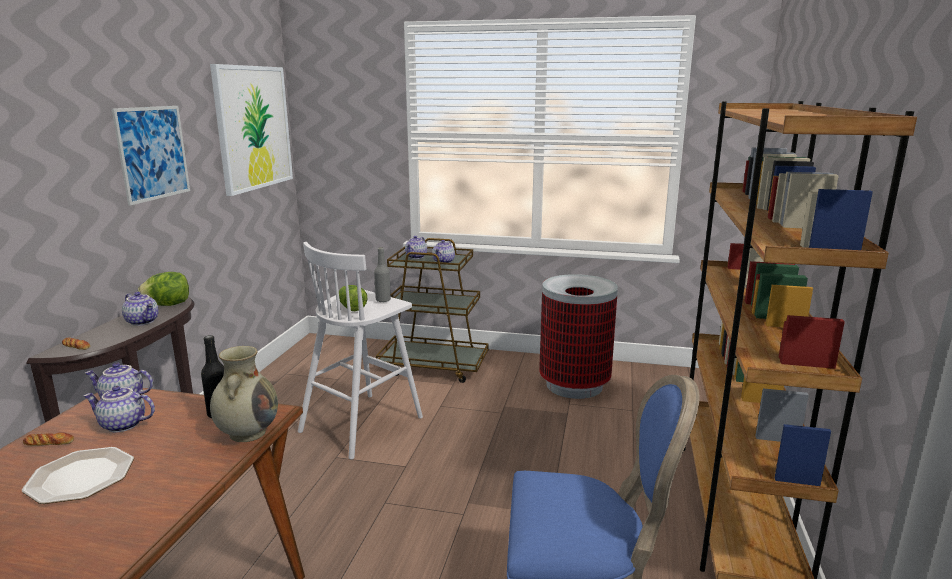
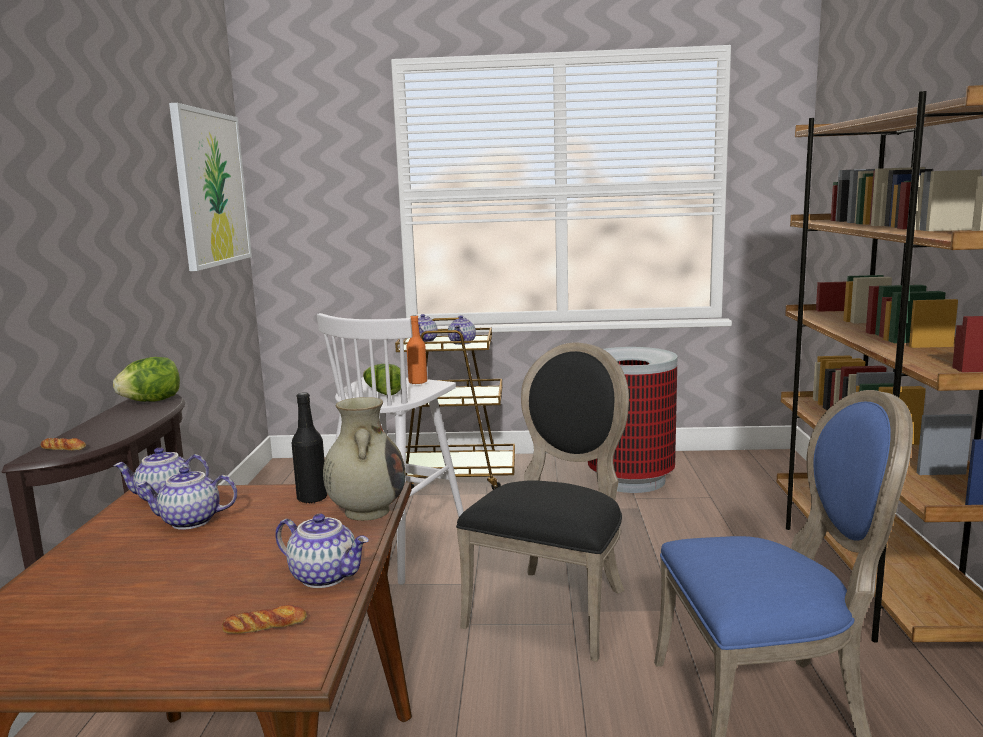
camera: 10 degrees left, 5 degrees down
(49, 443) = (102, 548): bread -> bread (265, 626)
(80, 477) = (181, 575): plate -> none
(143, 321) = (134, 418): teapot -> teapot (326, 576)
(153, 153) = (119, 207): picture -> none
(383, 300) = (418, 382): grey bottle -> orange bottle
(456, 496) = (554, 606): none -> black chair

